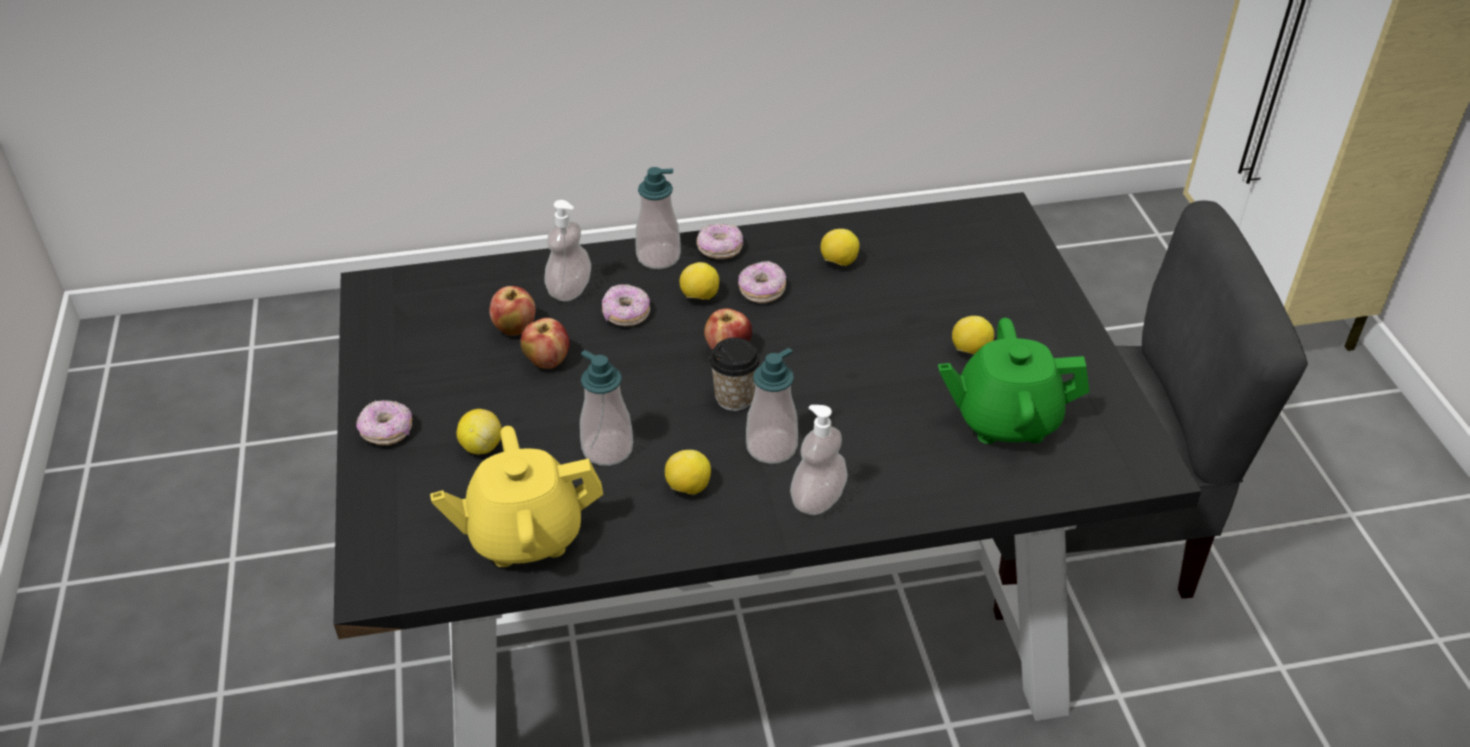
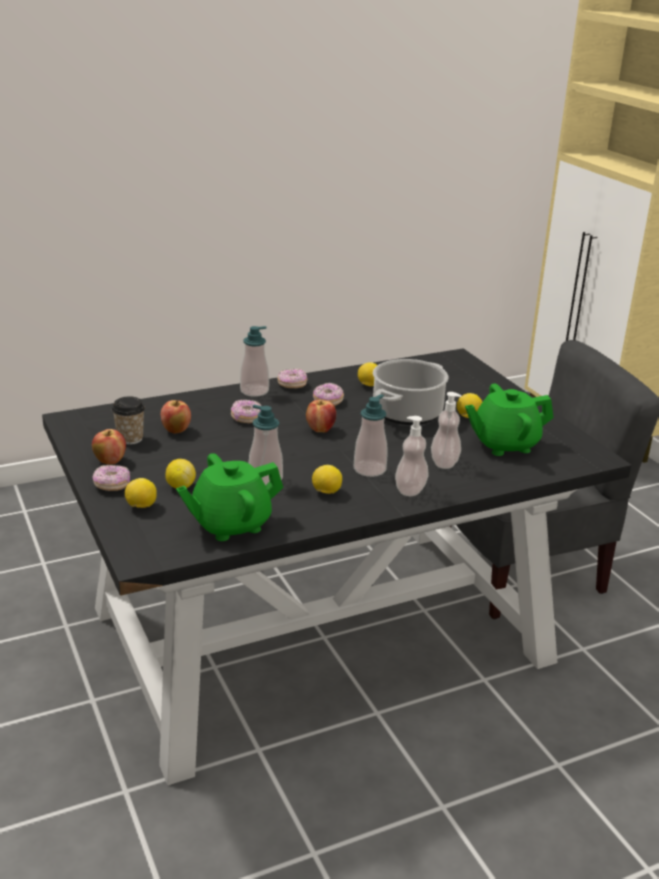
camera: 15 degrees left, 15 degrees down
(524, 535) = (230, 524): yellow teapot -> green teapot
(547, 361) = (205, 443): apple -> apple (110, 461)
(569, 290) = (203, 410): soap dispenser -> soap dispenser (444, 462)
(699, 297) = (290, 407): lemon -> lemon (141, 506)
(734, 398) = (335, 449): cup -> cup (130, 439)
(876, 329) = (407, 412): none -> cooking pot

